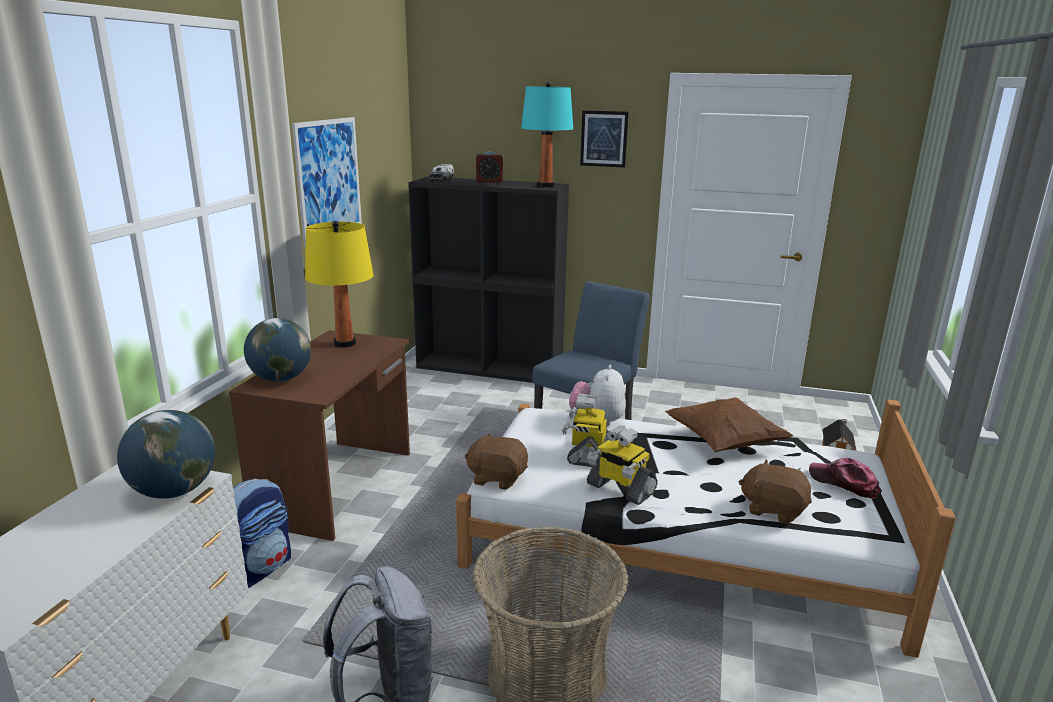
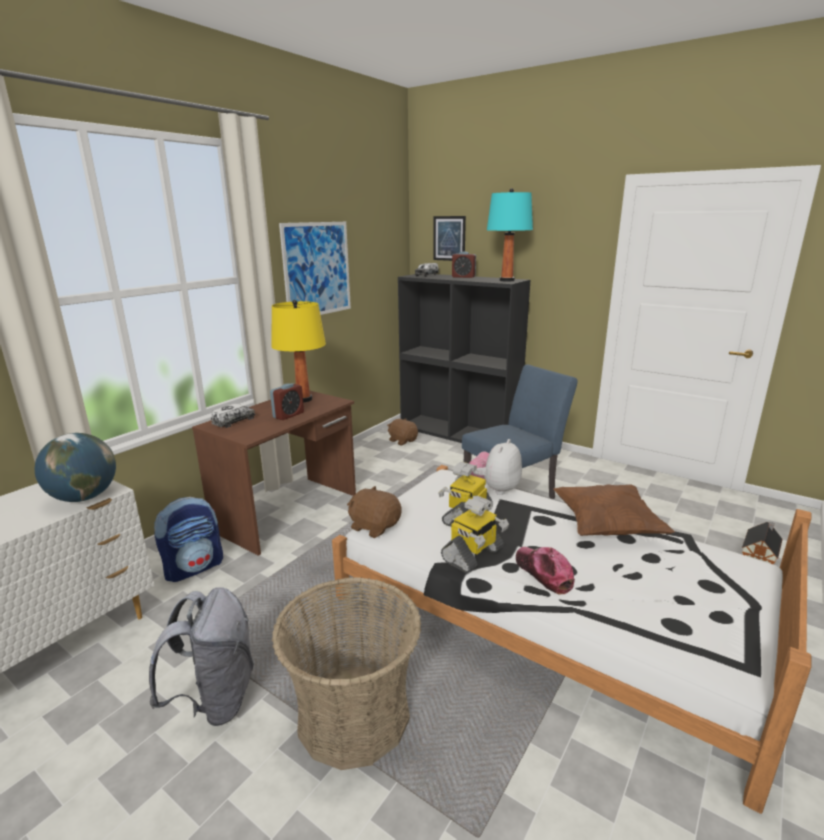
camera: 20 degrees right, 0 degrees up
(280, 379) = (234, 421): globe -> toy truck
(344, 364) = (288, 415): none -> alarm clock
(603, 139) = (562, 239): picture -> picture (449, 238)
(620, 489) = (473, 555): toy robot -> toy robot turned 105 degrees counterclockwise
(773, 509) = (619, 605): brown plush toy -> brown plush toy (402, 440)
(843, 483) = (717, 592): cap -> cap (544, 573)

